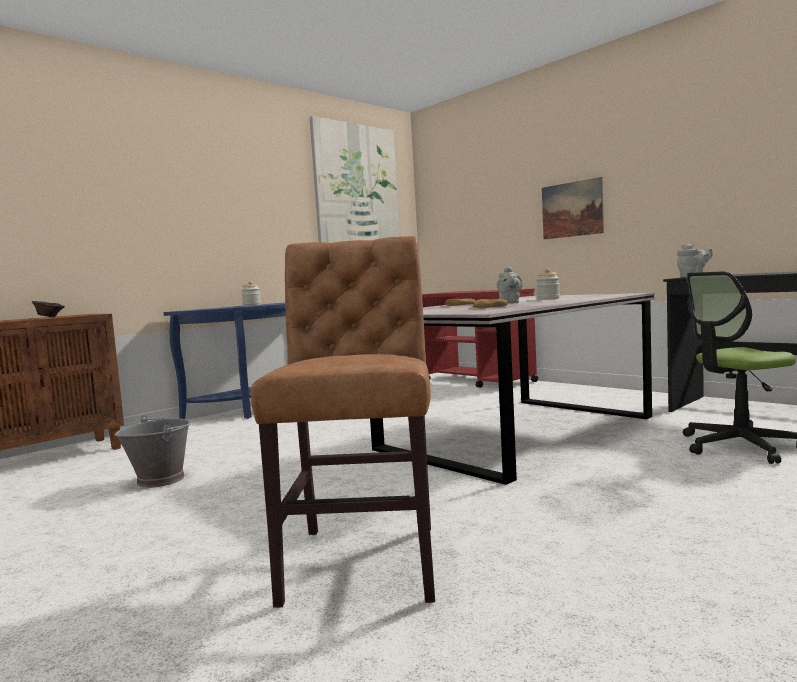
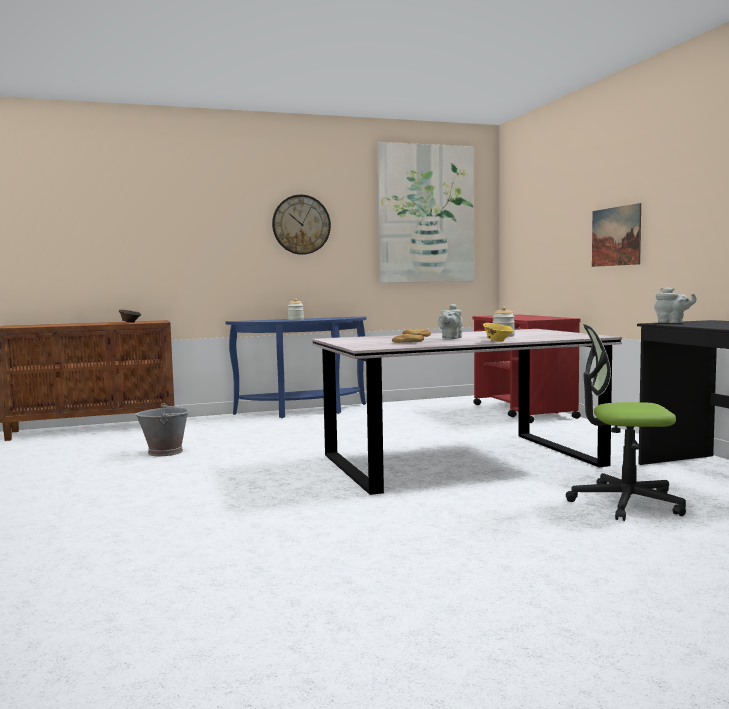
camera: 25 degrees right, 0 degrees up
(240, 200) = (301, 224): none -> wall clock
(365, 558) = (204, 517): brown chair -> none
(576, 300) = (498, 341): none -> yellow bowl

